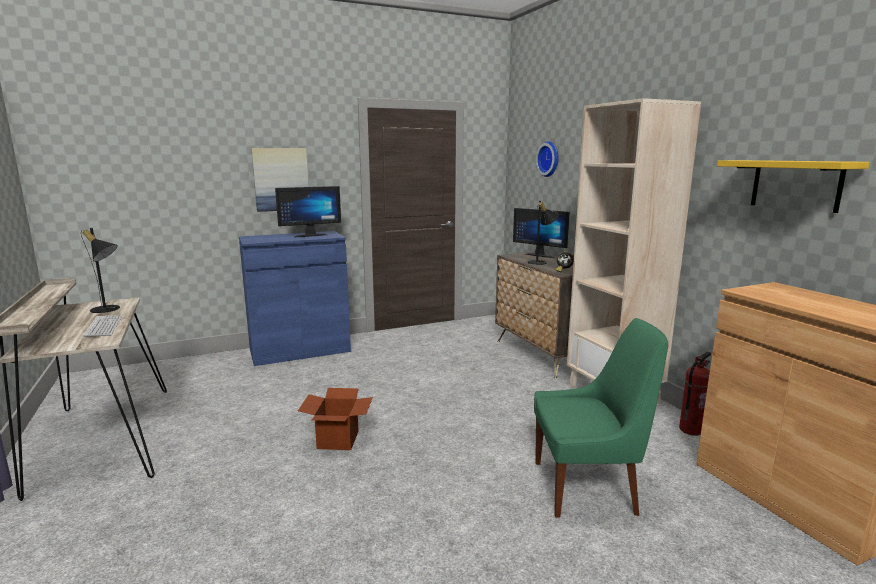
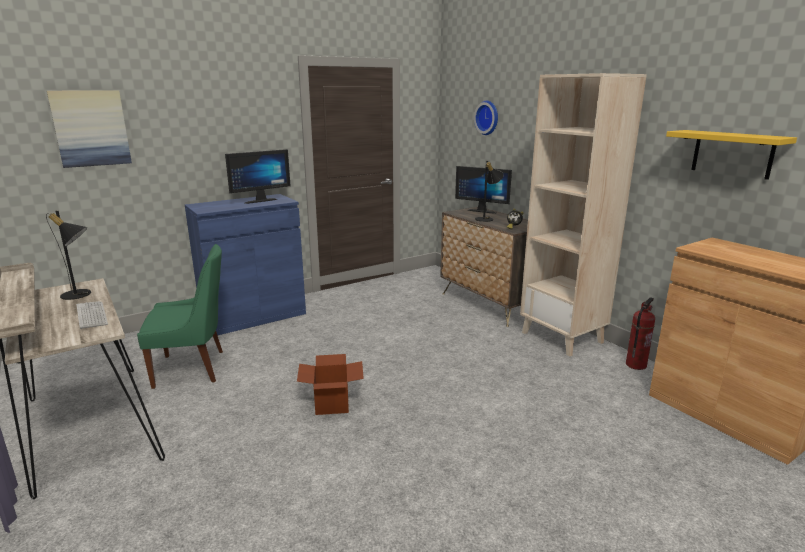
camera: 10 degrees left, 5 degrees up
(281, 179) = (224, 143): picture -> picture (91, 128)
(588, 487) = (569, 424): green chair -> green chair (193, 368)

